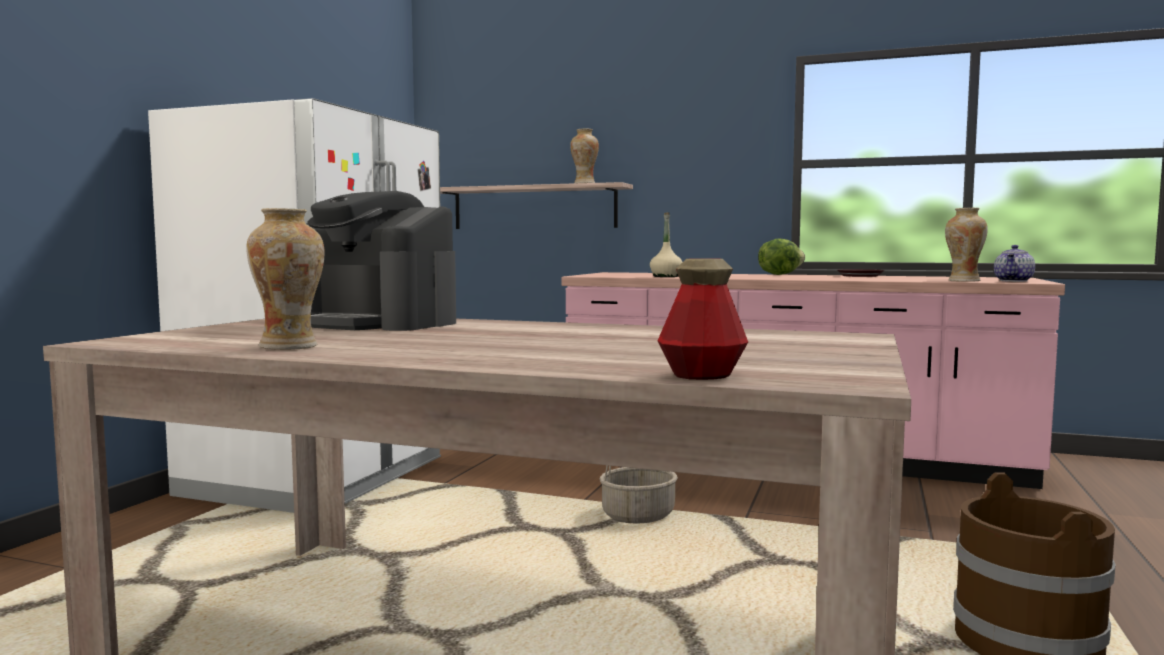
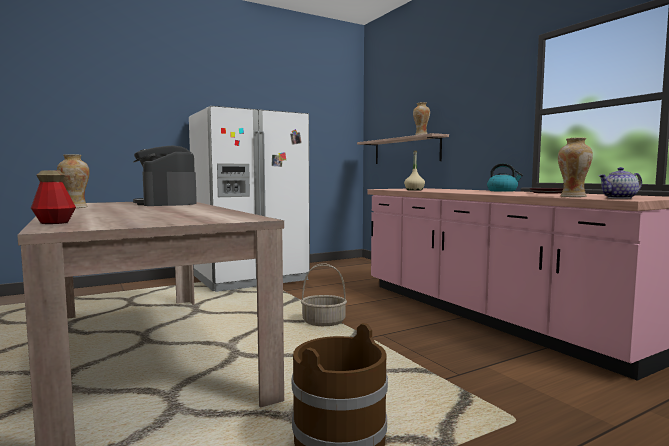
camera: 40 degrees right, 0 degrees up
(779, 274) = (502, 191): lettuce -> kettle

